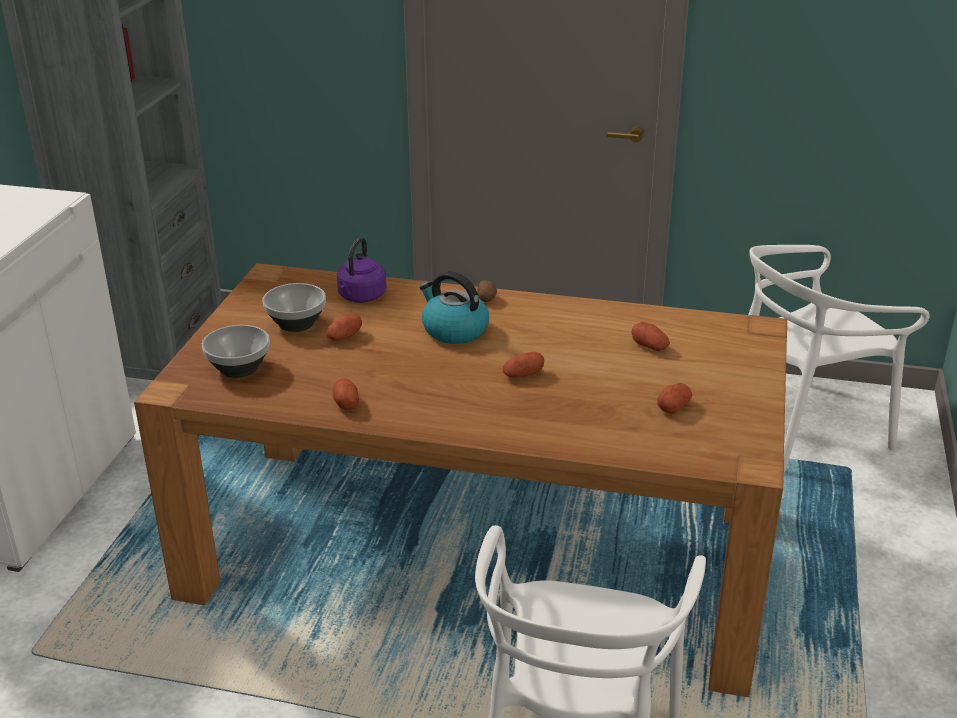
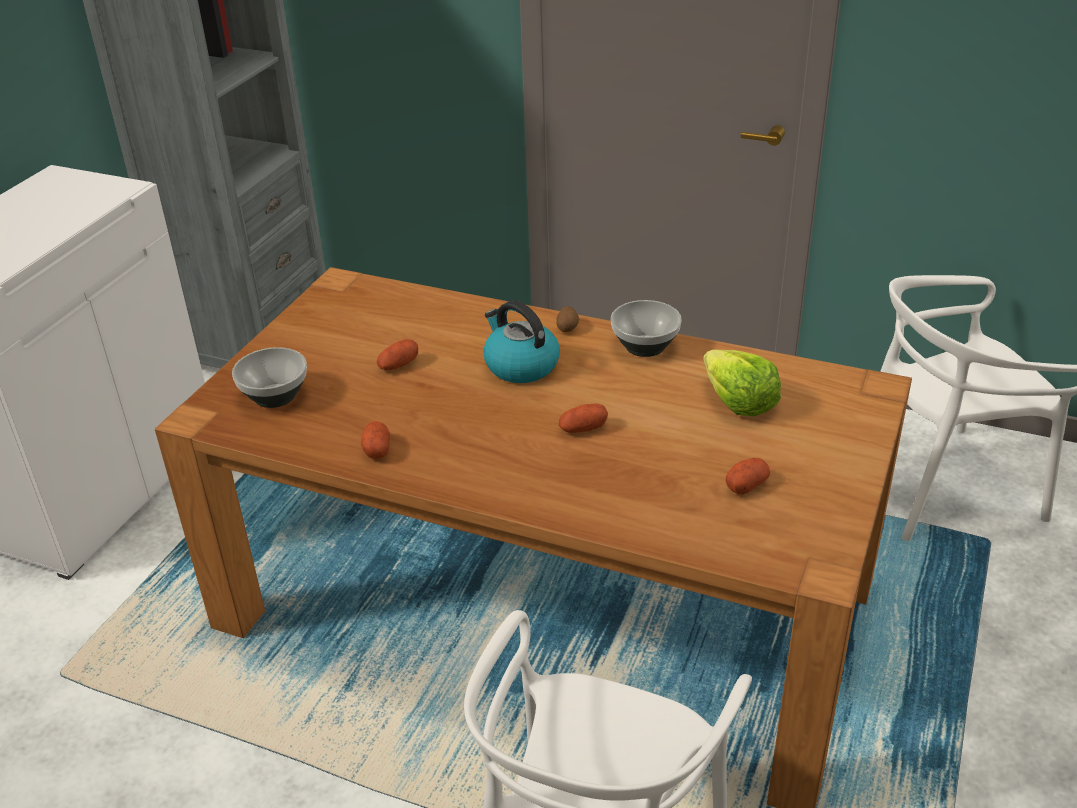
camera: 10 degrees right, 5 degrees up
(297, 323) = (352, 344): bowl -> bowl (645, 346)
(361, 297) = (429, 317): purple kettle -> none
(649, 346) = (738, 402): potato -> lettuce

